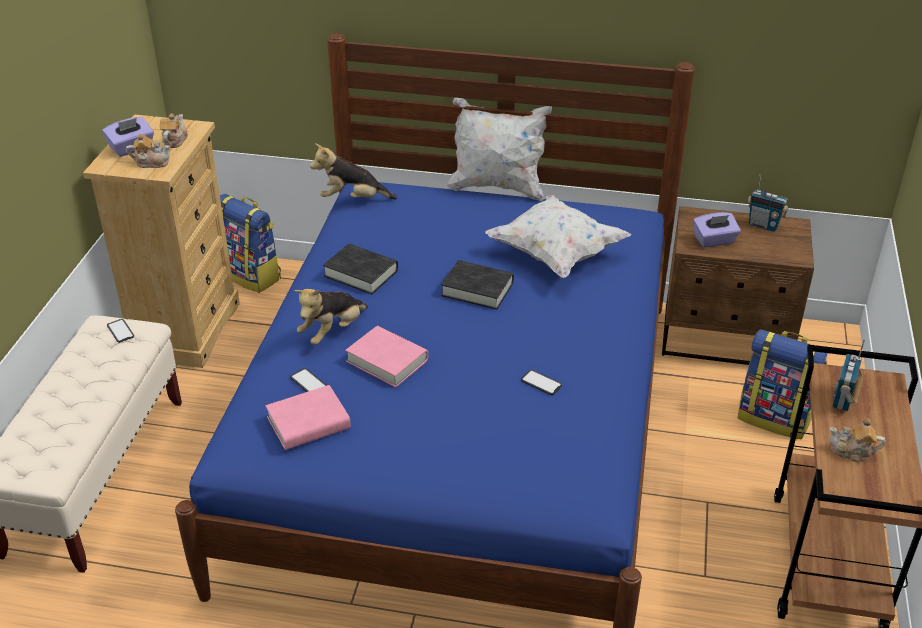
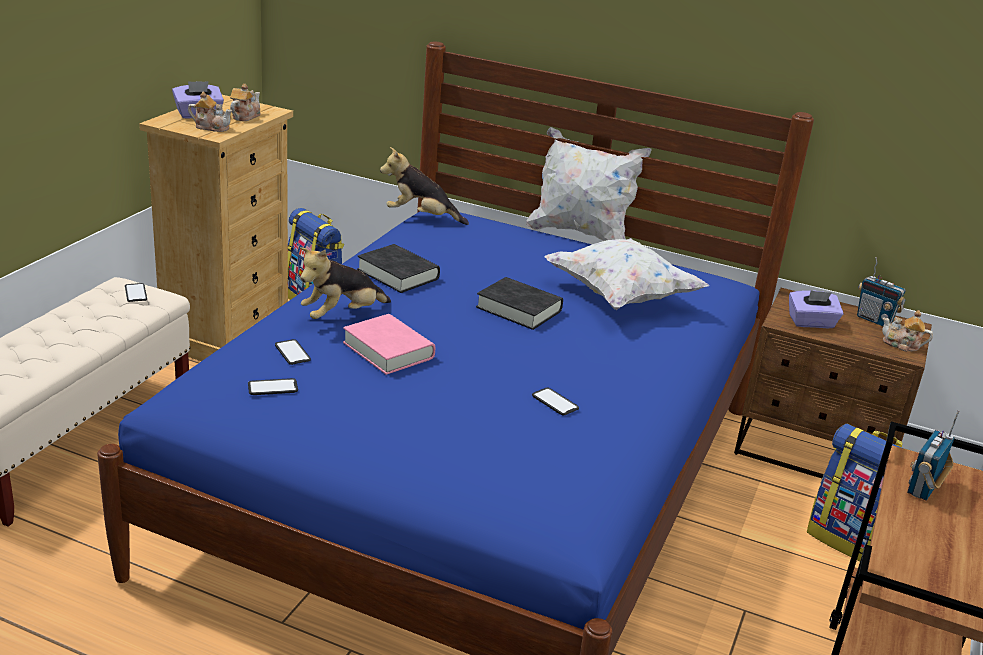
camera: 10 degrees right, 10 degrees down
(308, 423) = (273, 387): pink book -> phone
(852, 452) = (921, 543): teapot -> teapot (902, 345)

